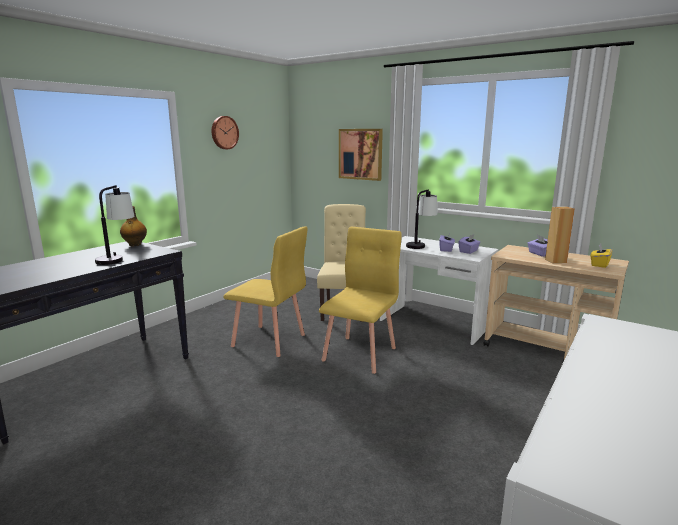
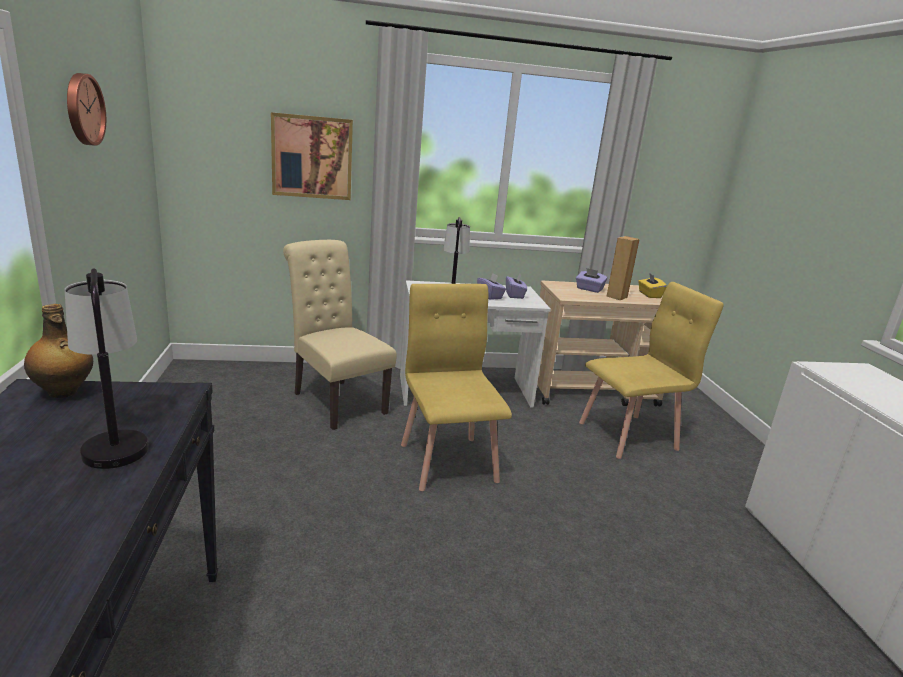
camera: 45 degrees left, 5 degrees up
(269, 341) = (307, 489): yellow chair -> yellow chair (629, 436)

